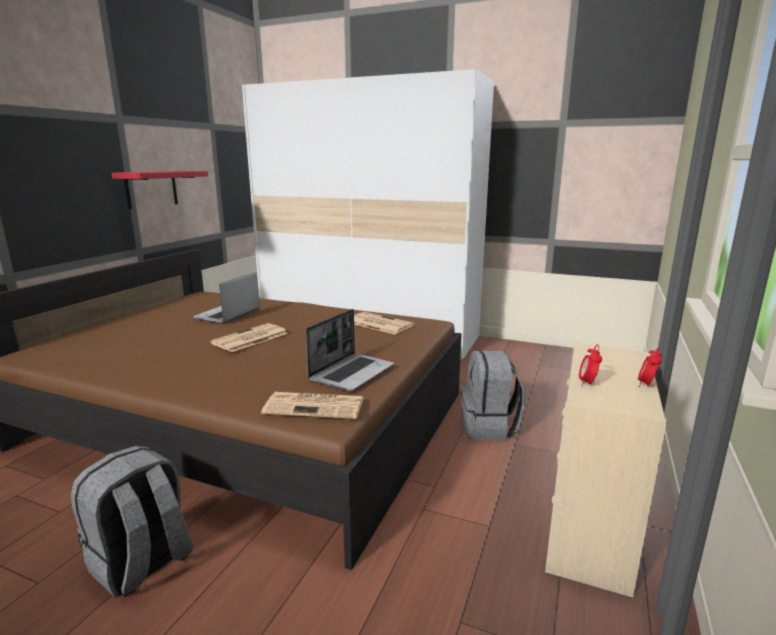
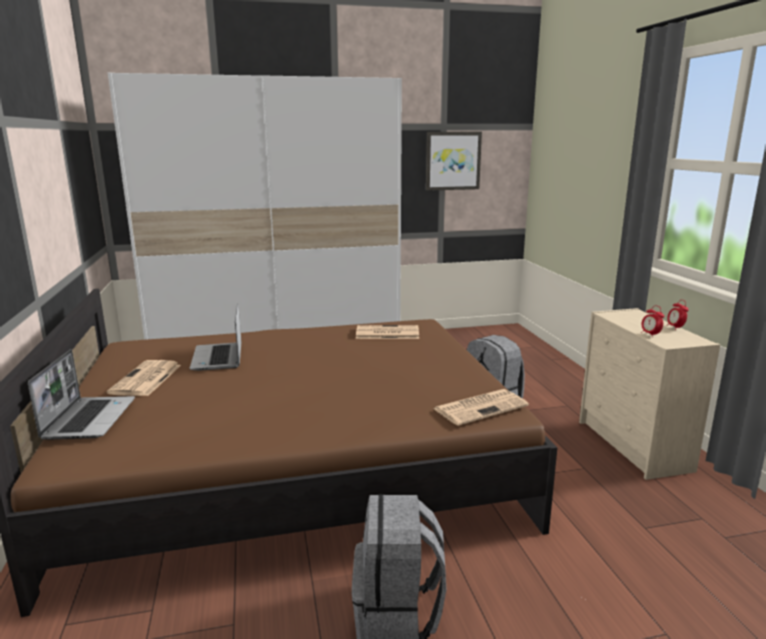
camera: 35 degrees left, 0 degrees up
(151, 189) = (37, 215): red shelf -> none
(249, 338) = (302, 374): newspaper -> newspaper (146, 379)
(352, 372) = (452, 376): laptop -> laptop (89, 418)
(570, 161) = (453, 161): none -> picture

